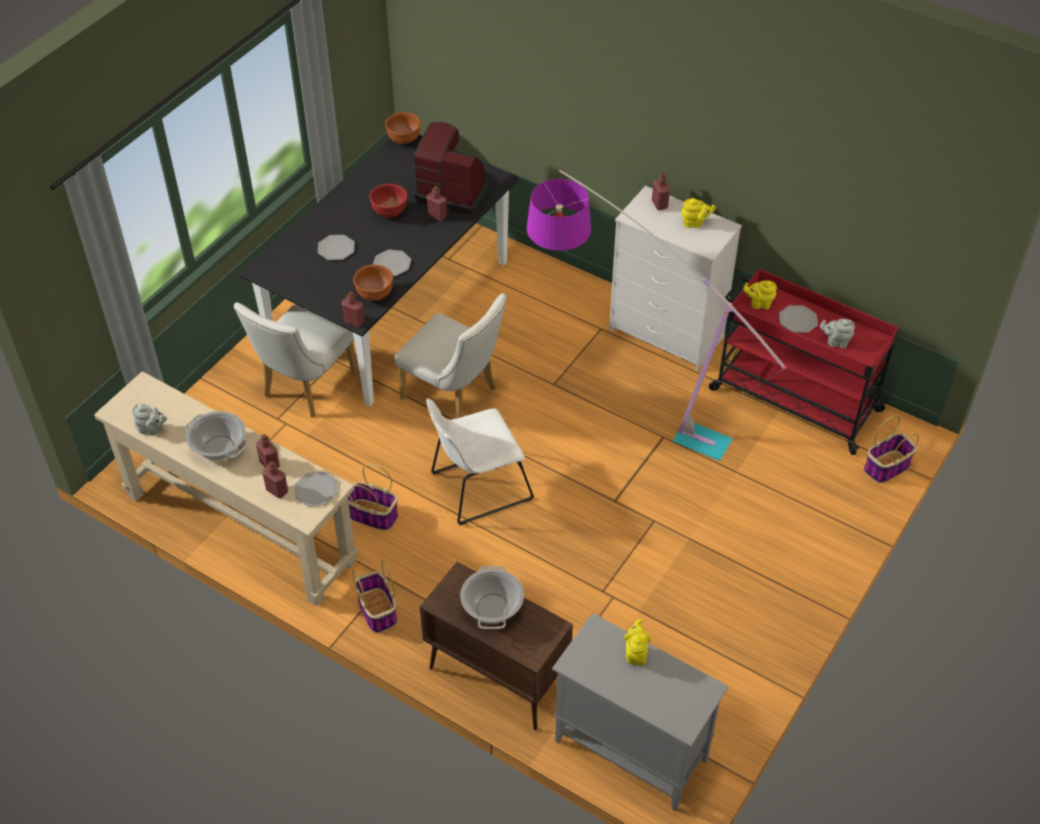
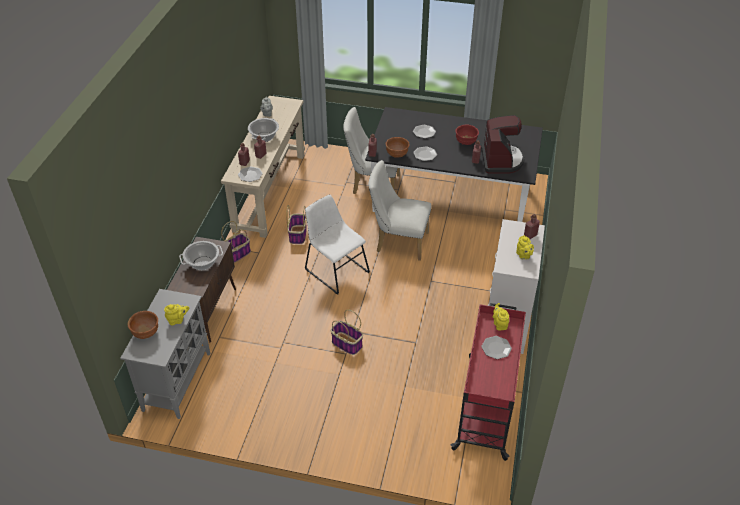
camera: 70 degrees right, 5 degrees down
(404, 139) = (531, 131): brown bowl -> brown bowl (146, 333)
(455, 396) = (398, 242): white chair -> white chair turned 90 degrees clockwise
(619, 406) = (430, 315): floor lamp -> none
(836, 342) = (487, 373): grey teapot -> none
(886, 467) = (451, 473): basket -> basket (346, 343)

